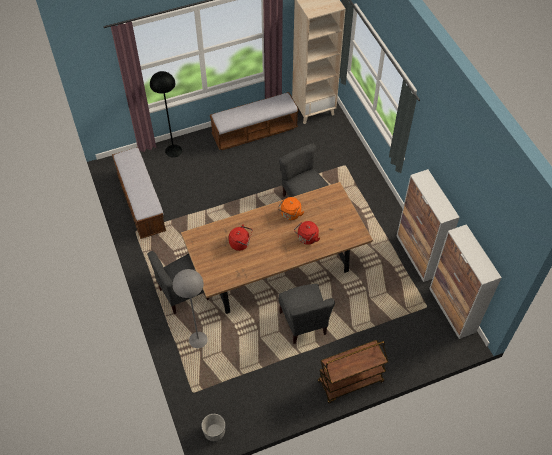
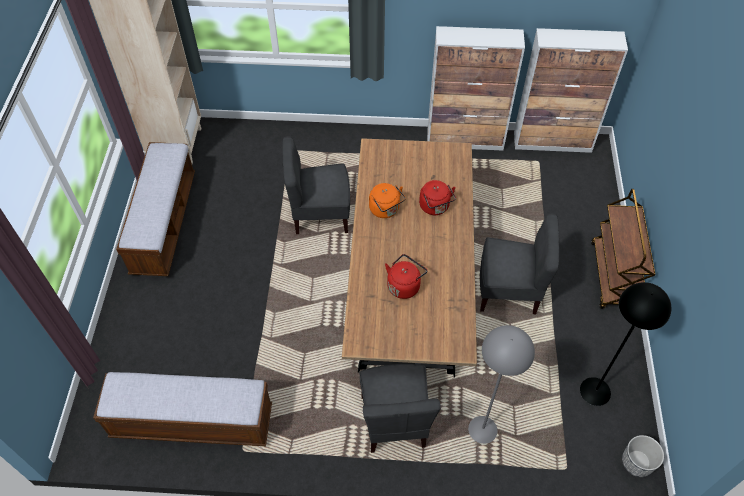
camera: 65 degrees left, 0 degrees up
(173, 151) = (121, 339): black floor lamp -> black floor lamp (595, 391)

